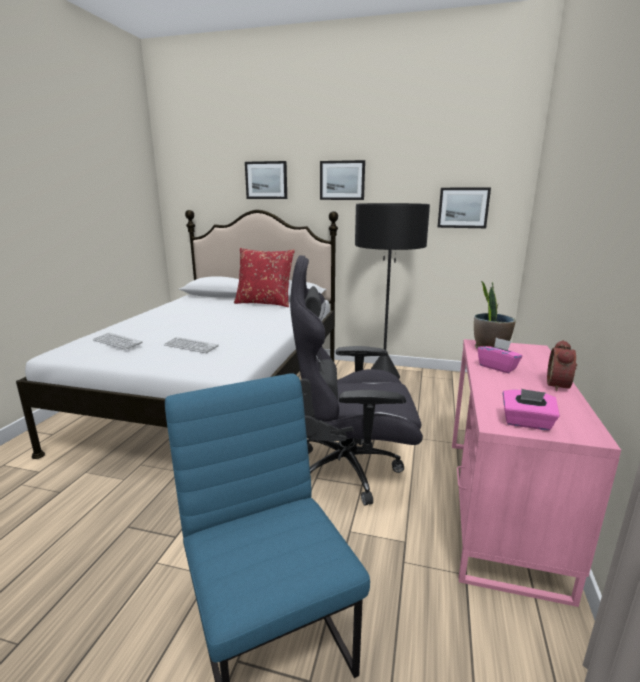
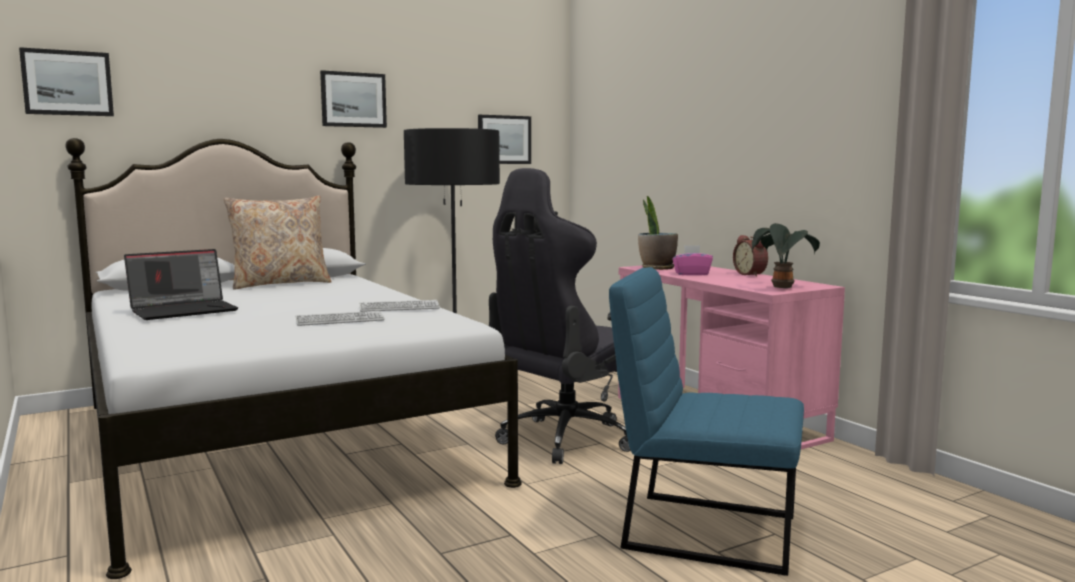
camera: 45 degrees left, 10 degrees down
(117, 342) = (221, 332): keyboard -> keyboard (399, 307)
(165, 317) = (185, 310): none -> laptop
(264, 303) = (280, 284): red pillow -> beige pillow
(266, 180) = (230, 93): picture -> picture (67, 83)
(526, 423) = (782, 288): pink tissue box -> potted plant

